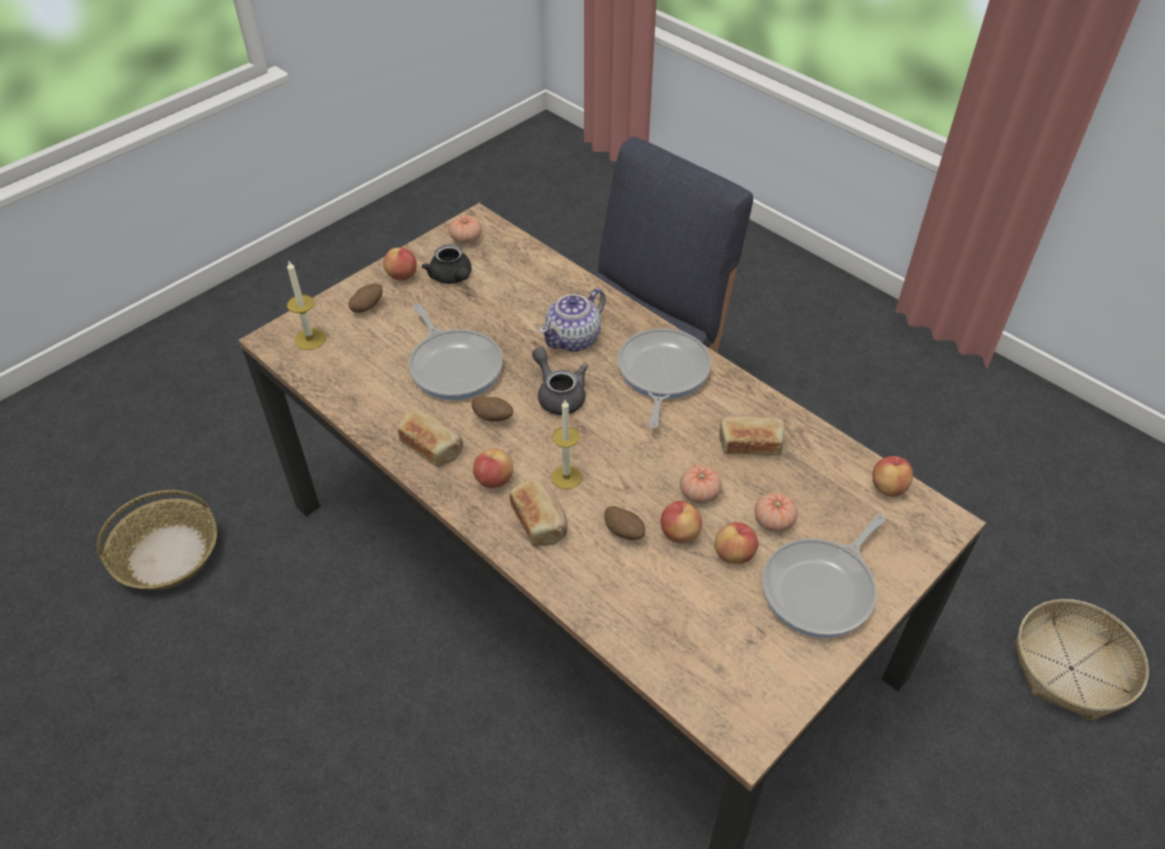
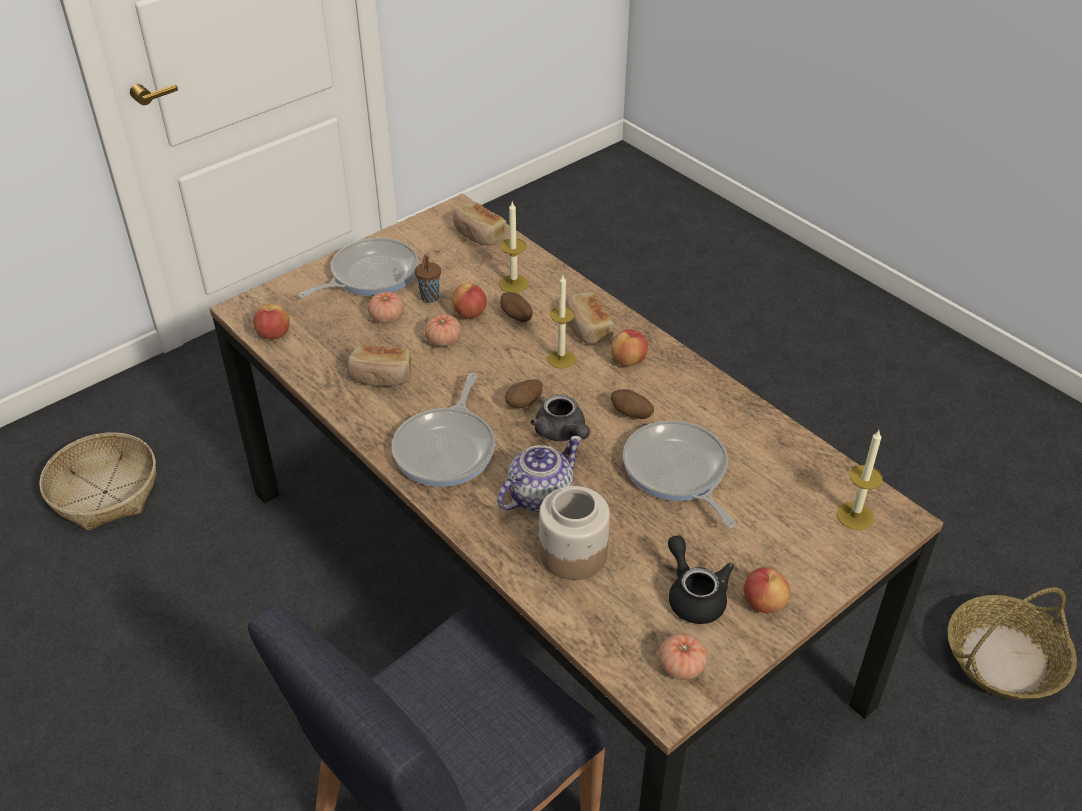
camera: 175 degrees left, 5 degrees down
(367, 307) = (798, 556): potato -> potato (524, 404)
(433, 446) = (689, 392): bread -> bread (479, 234)
(543, 299) = (572, 554): none -> jar
(636, 587) = (513, 283): none -> candle
(734, 554) = (429, 298): apple -> brown cup

